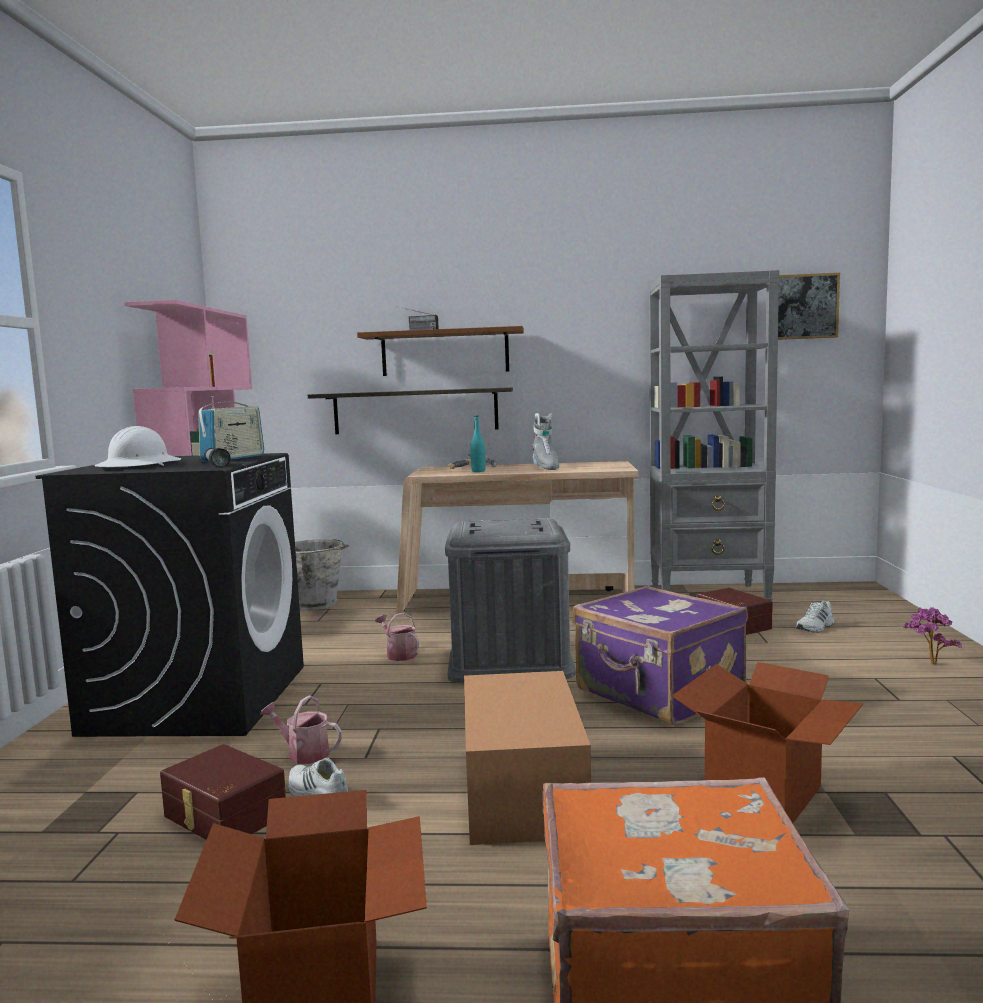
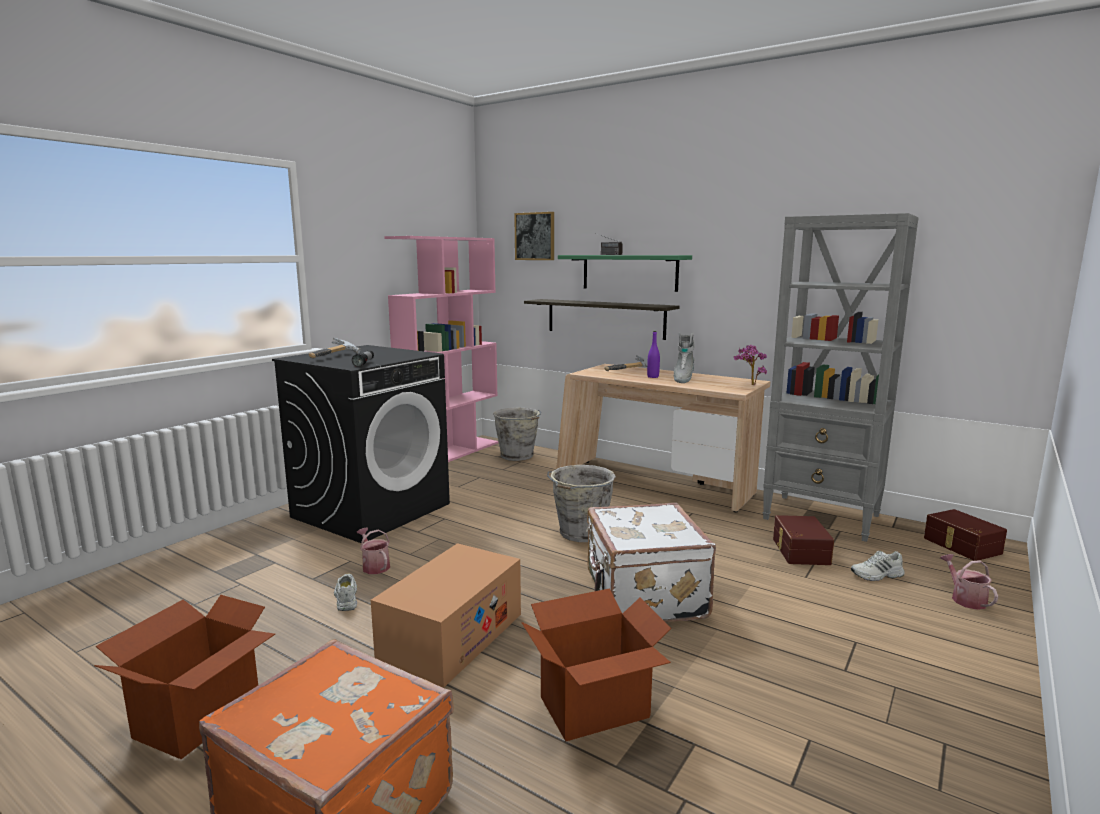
camera: 30 degrees right, 5 degrees up
(139, 465) = (335, 356): white hard hat -> hammer
(223, 816) = (290, 592): brown storage box -> brown storage box (961, 546)
(233, 458) = (397, 356): radio -> none
(399, 654) = (516, 509): watering can -> watering can (965, 598)
(445, 352) = (629, 272): brown shelf -> green shelf
(478, 471) = (625, 376): turquoise bottle -> none
(509, 469) = (653, 377): none -> purple bottle
(510, 659) = (581, 533): grey storage box -> grey bucket
(658, 694) = (643, 596): purple suitcase -> white suitcase
(805, 306) = (976, 244): picture -> picture (535, 236)
(929, 664) = (937, 646): potted plant -> potted plant (750, 384)

